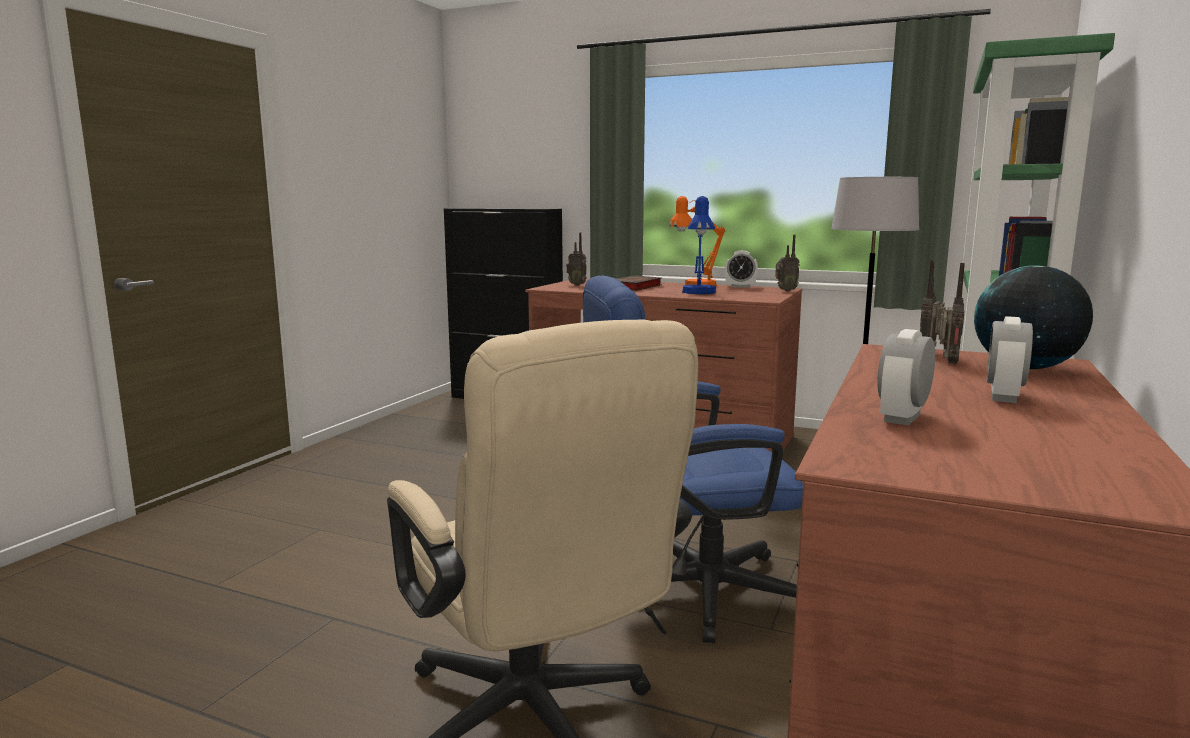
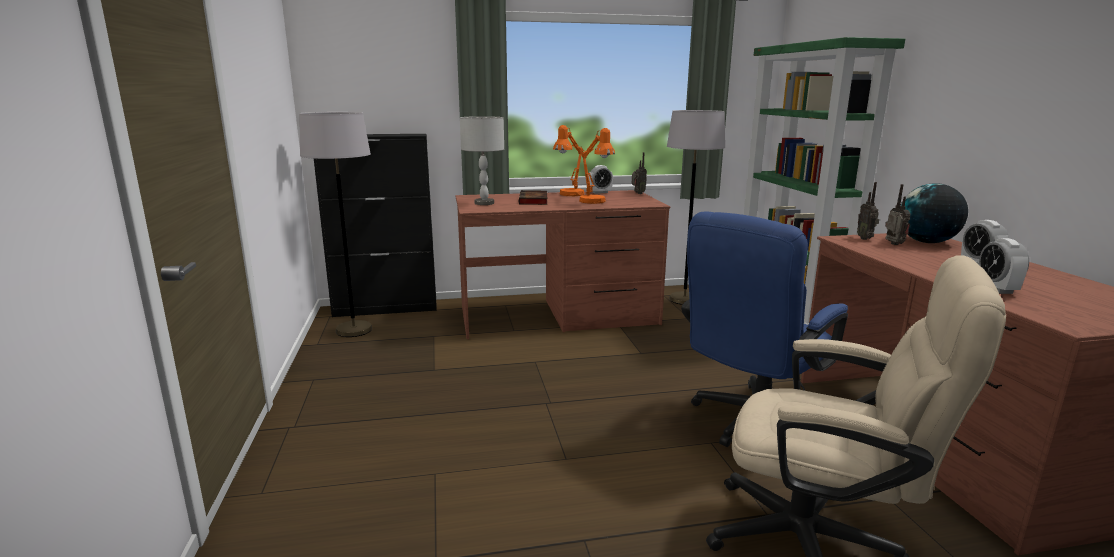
camera: 35 degrees left, 5 degrees up
(450, 410) = (354, 330): none -> grey floor lamp
(577, 285) = (484, 203): radio -> grey table lamp
(699, 293) = (595, 202): blue table lamp -> orange table lamp

